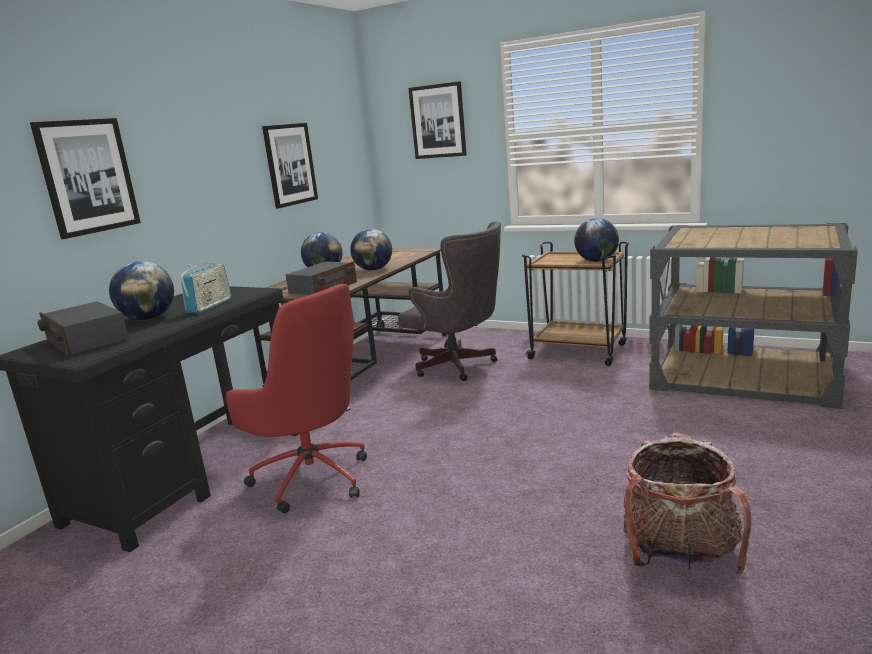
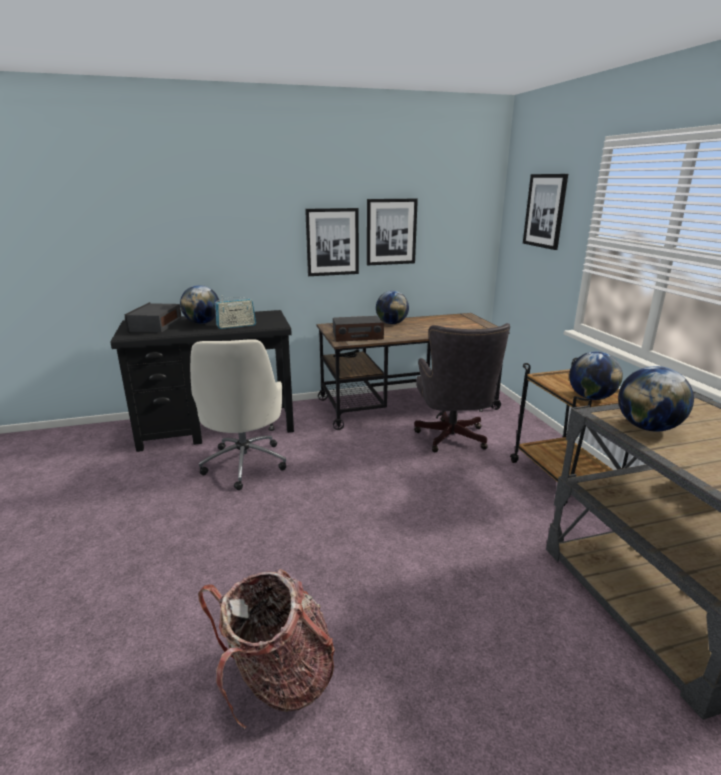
camera: 45 degrees right, 5 degrees up
(87, 176) = (204, 224): picture -> picture (332, 242)
(313, 479) = (245, 464): red office chair -> beige office chair
(373, 269) = (418, 333): globe -> globe (647, 427)

